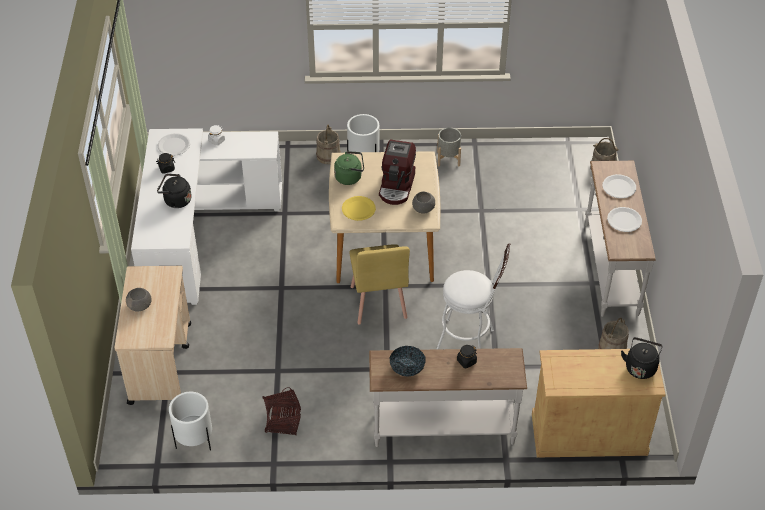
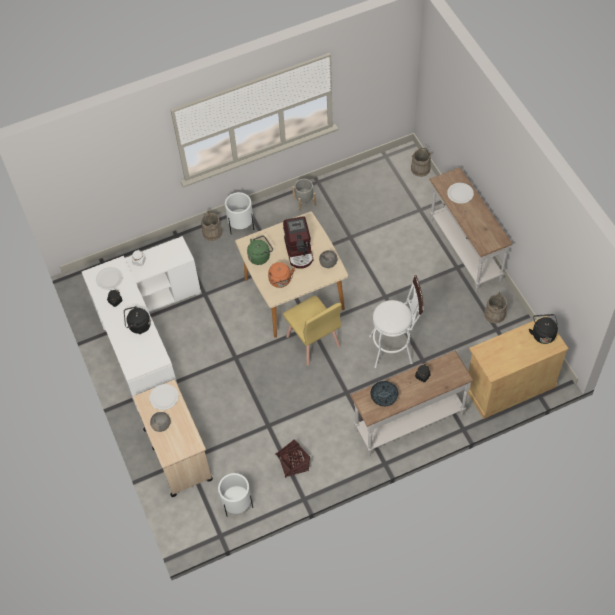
camera: 20 degrees left, 10 degrees up
(358, 209) = (281, 281): yellow plate -> orange kettle
(624, 220) = (476, 220): white plate -> white plate (164, 397)

